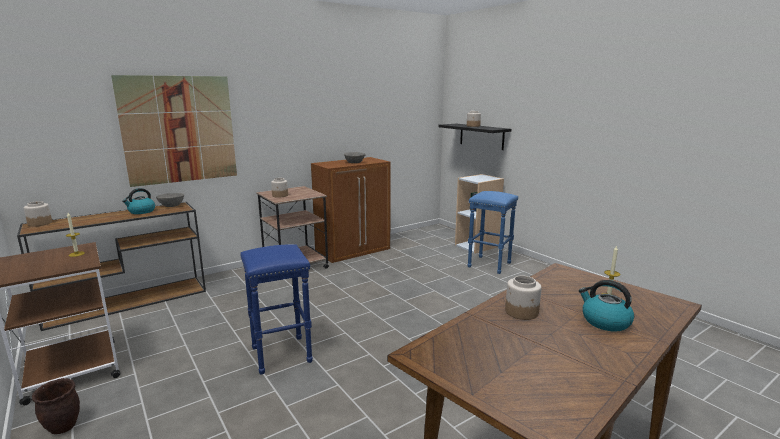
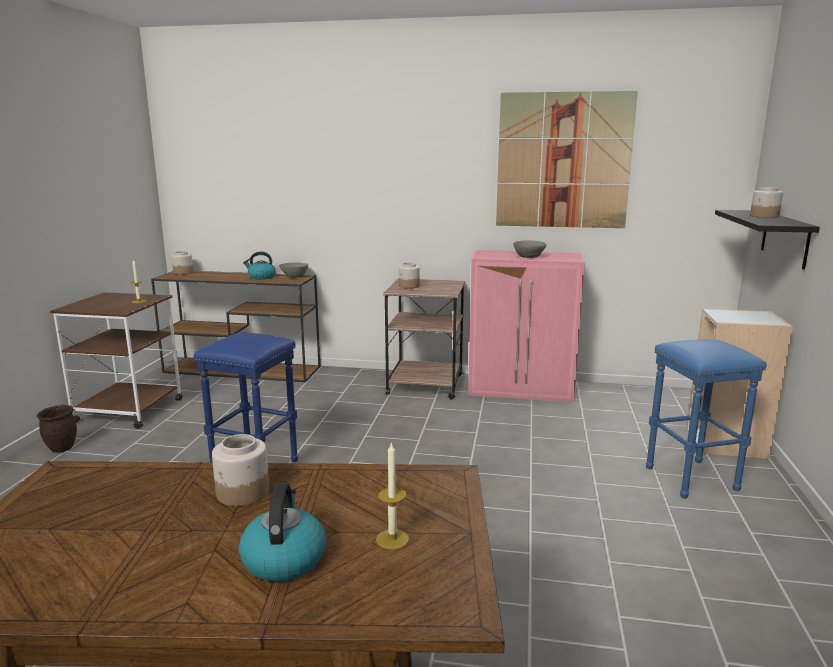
camera: 45 degrees right, 0 degrees up
(179, 130) = (317, 191): picture -> picture (563, 161)
(353, 250) = (521, 388): brown cabinet -> pink cabinet

